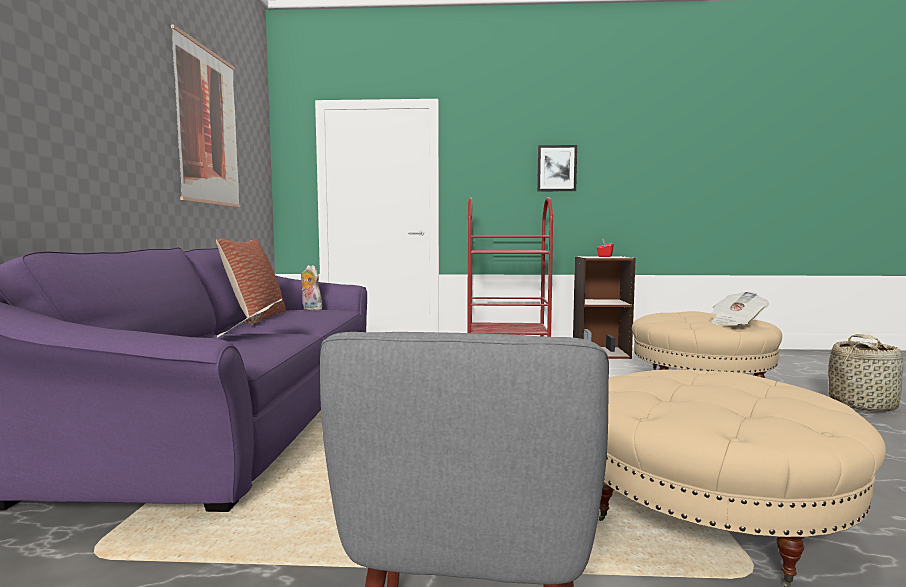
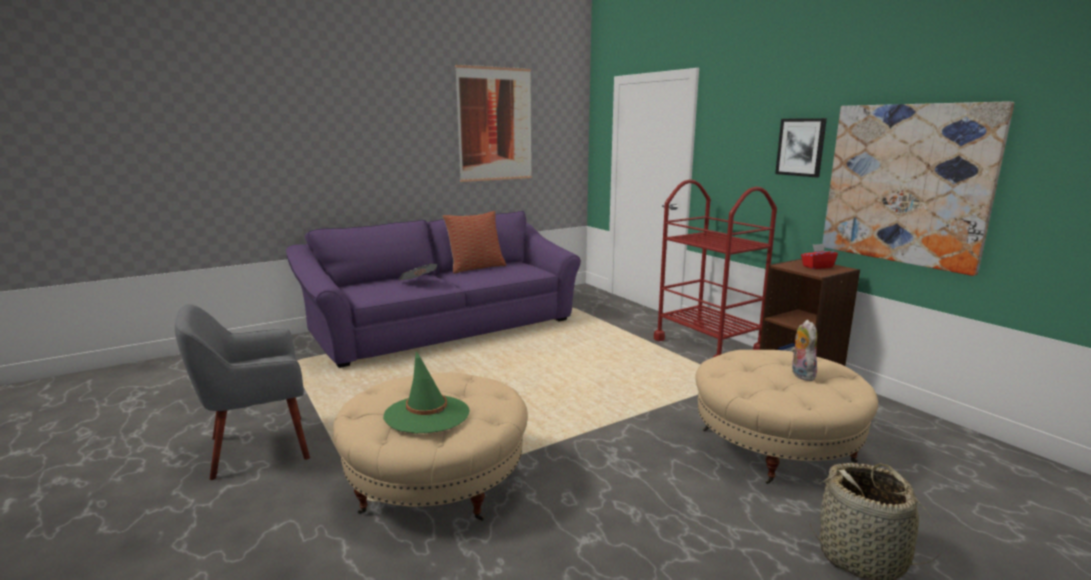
camera: 55 degrees right, 10 degrees up
(310, 309) = (529, 266): plush toy -> plush toy (800, 374)
(642, 191) = (906, 184): none -> picture
(735, 323) = (769, 388): newspaper -> none
(762, 397) = (427, 414): none -> green hat

